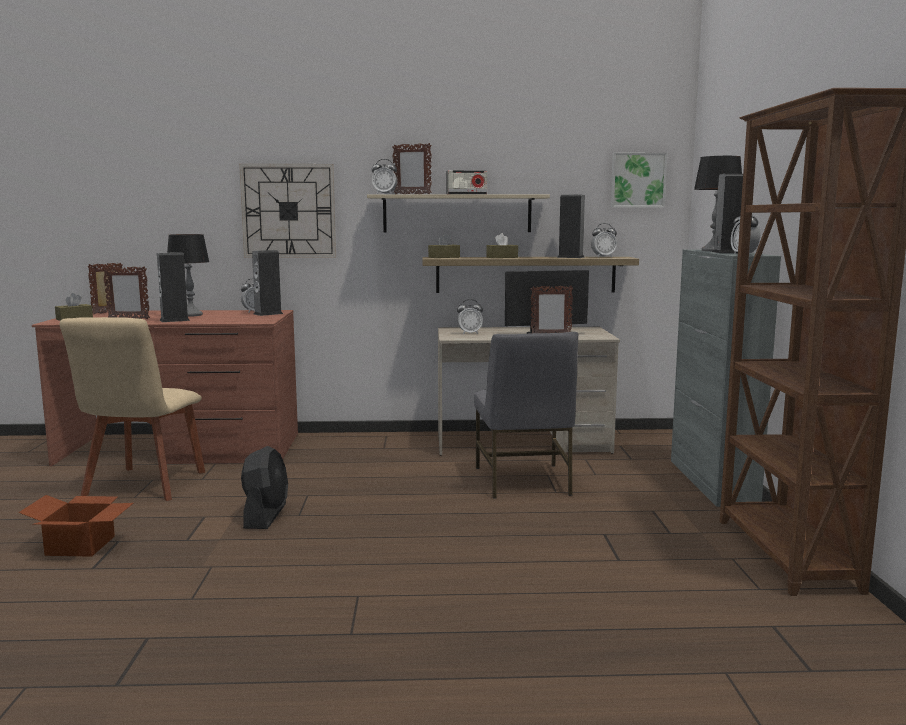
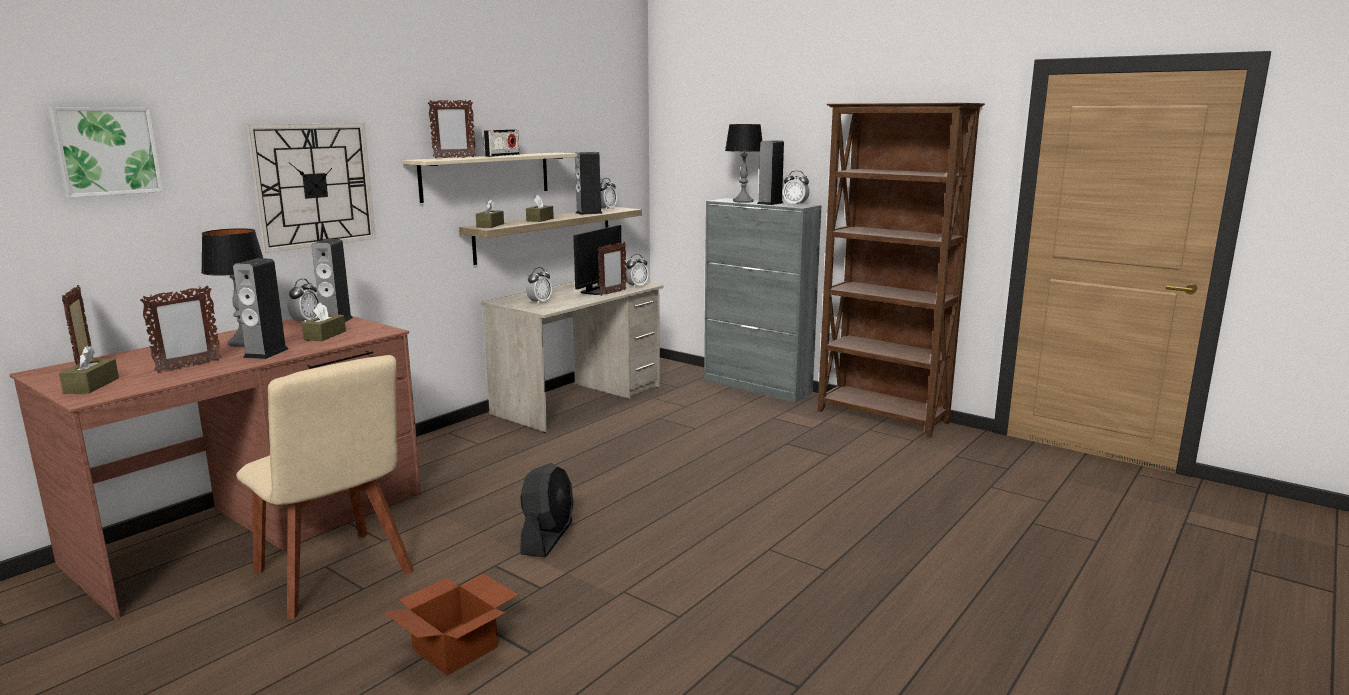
camera: 50 degrees left, 5 degrees up
(231, 318) = (325, 335): none -> brown tissue box
(266, 515) = (547, 537): black fan -> black fan turned 60 degrees clockwise
(384, 194) = (432, 159): alarm clock -> alarm clock (636, 286)
(523, 481) = (657, 429): grey chair -> none
(637, 180) = (617, 135): picture -> picture (106, 151)

